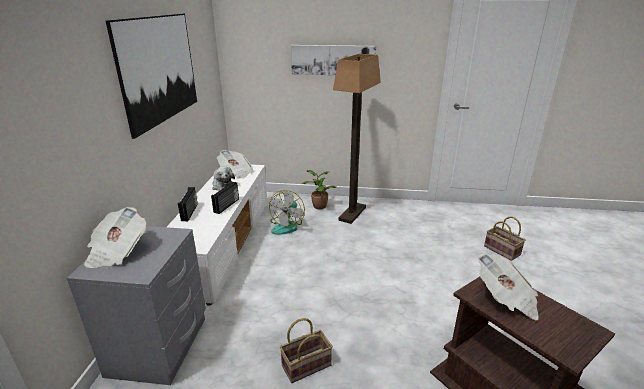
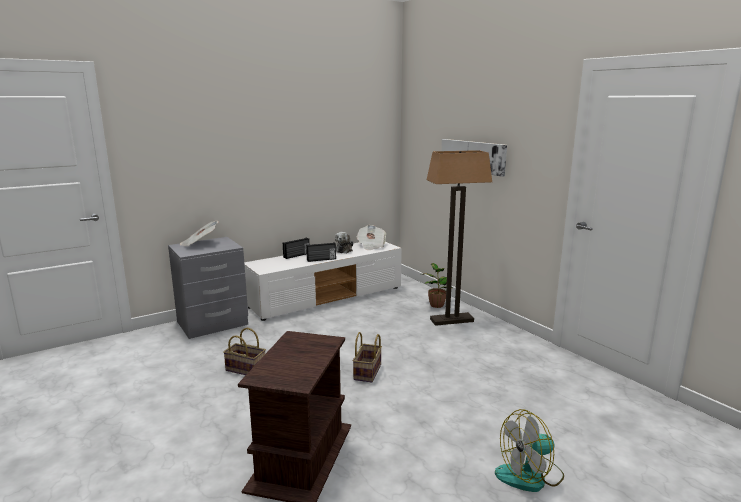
camera: 50 degrees right, 10 degrees down
(159, 69) = (301, 144): picture -> none
(287, 226) = (385, 306): fan -> fan (530, 475)
(503, 251) = (532, 409): basket -> basket (368, 372)
(506, 299) = (302, 348): newspaper -> none

